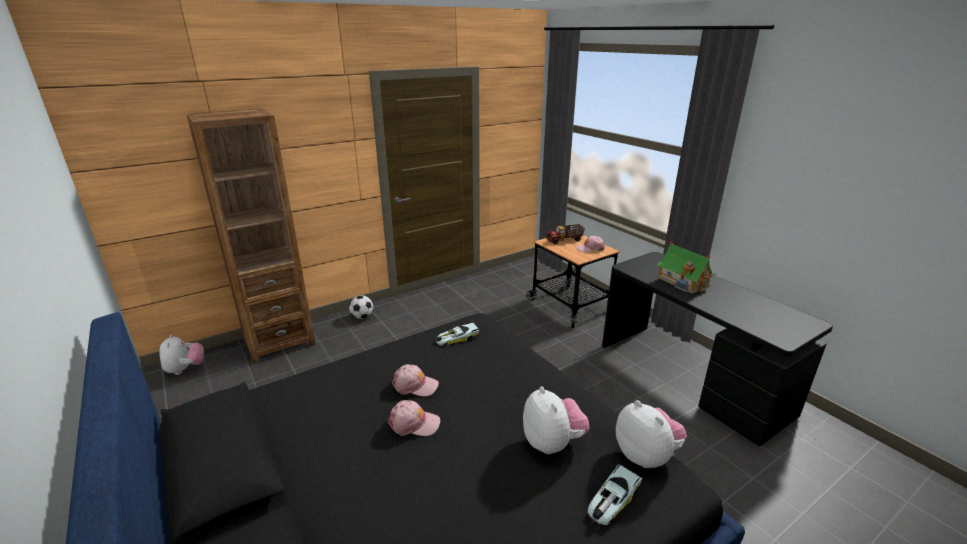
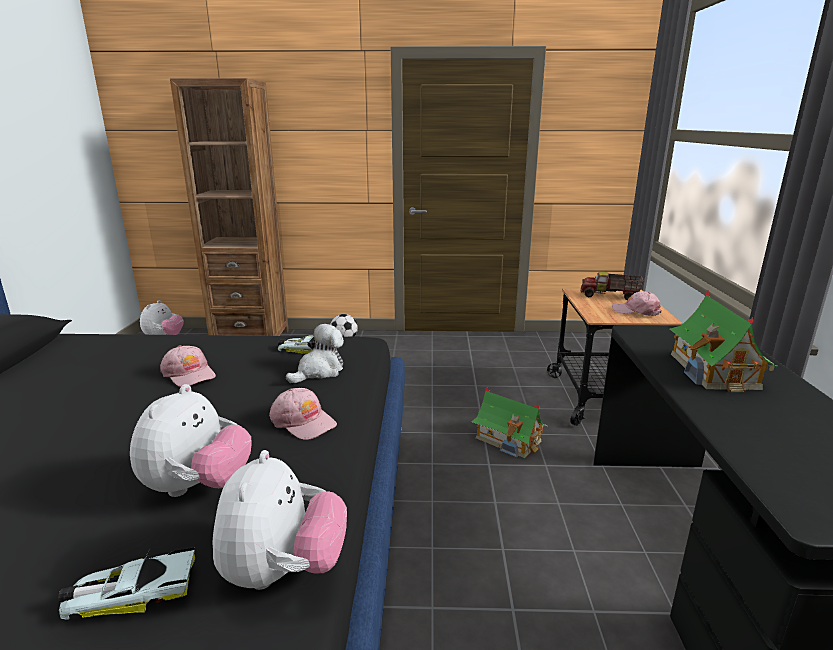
camera: 35 degrees right, 5 degrees down
(414, 423) = (123, 404): pink cap -> pink cap (303, 421)
(491, 350) = (319, 371): none -> plush toy
(550, 350) = (508, 440): none -> toy house

